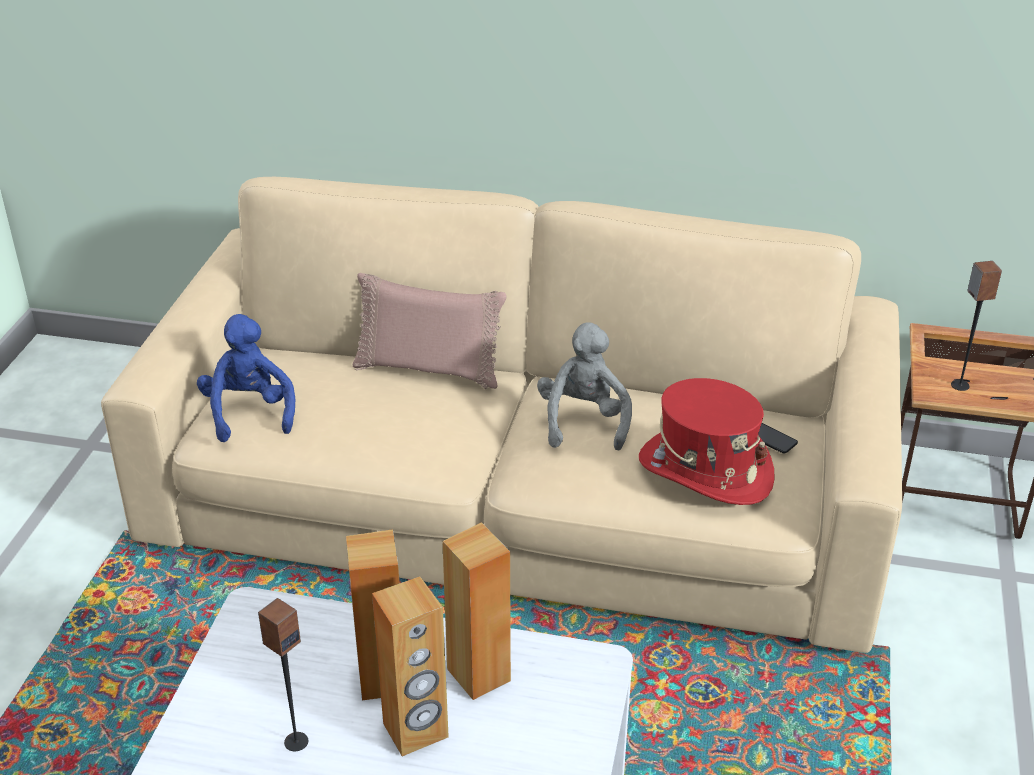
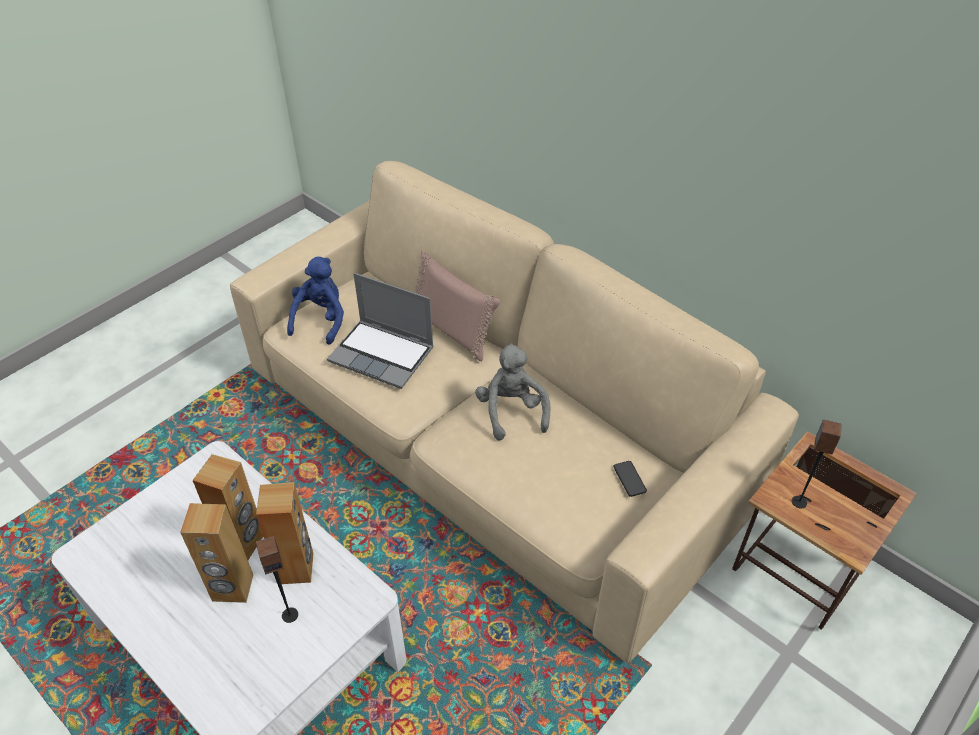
camera: 30 degrees right, 10 degrees up
(296, 741) = (167, 560): speaker -> speaker (290, 614)
(373, 419) = (383, 355): none -> laptop
(583, 421) = (511, 411): grey plush toy -> grey plush toy turned 45 degrees counterclockwise
(704, 470) = (558, 486): red hat -> none

